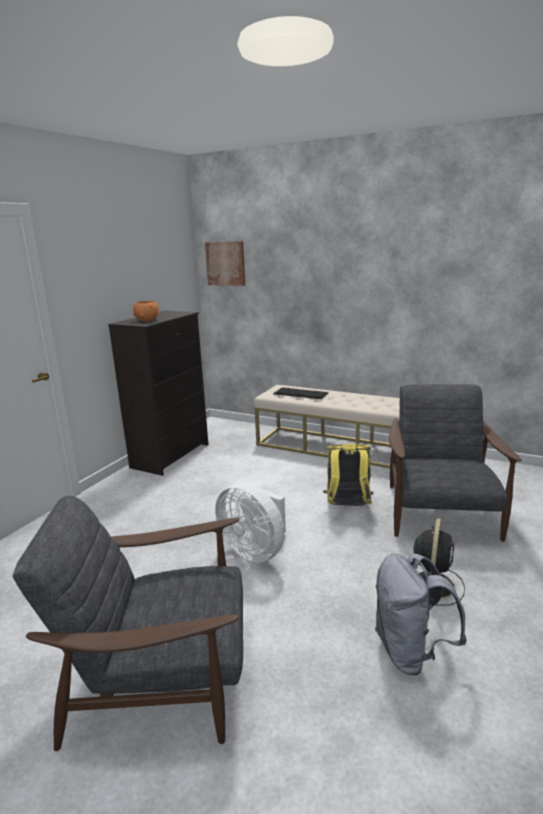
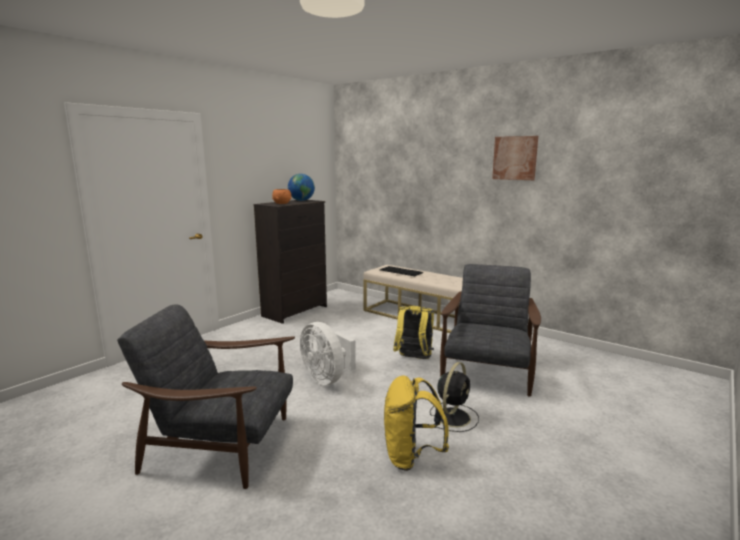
camera: 10 degrees right, 5 degrees down
(167, 313) = (301, 200): none -> globe
(226, 263) = (355, 167): picture -> picture (515, 158)
(411, 652) = (411, 457): grey backpack -> yellow backpack

